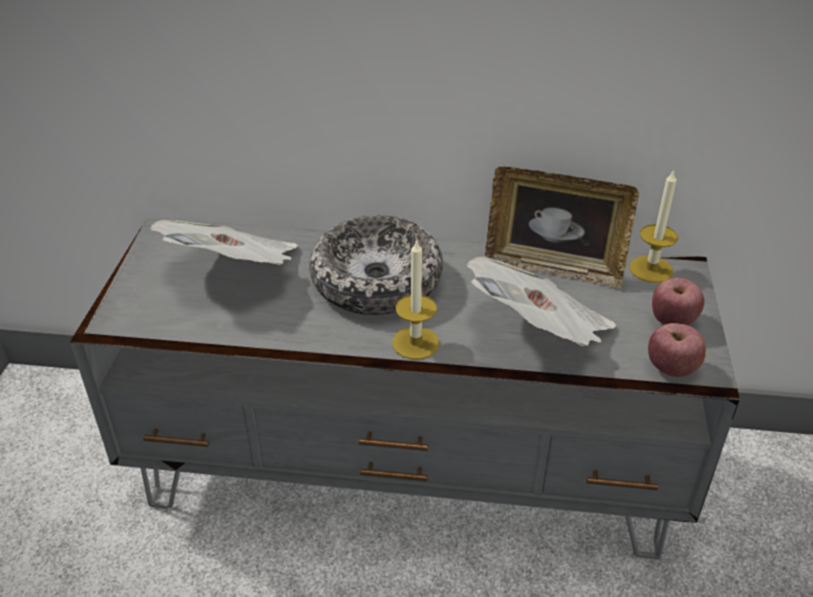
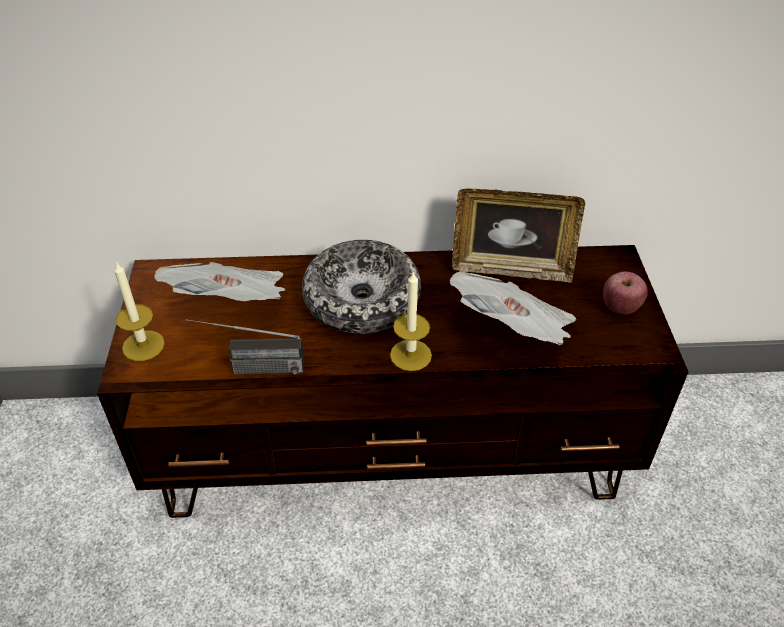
camera: 10 degrees left, 5 degrees up
(235, 336) = (250, 369): none -> radio
(408, 473) = (392, 454): grey tv stand -> brown tv stand
(651, 269) = (592, 261): candle -> candle (143, 345)
(671, 368) = (629, 351): apple -> none

